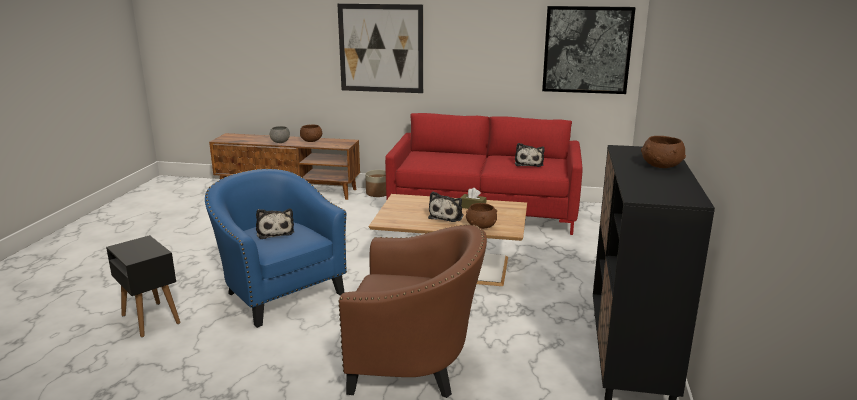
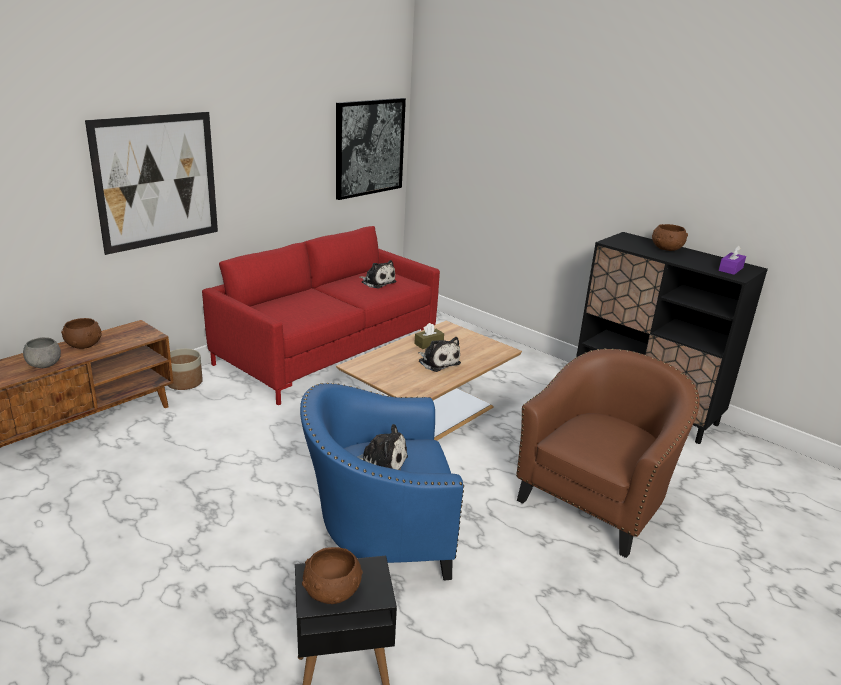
camera: 60 degrees left, 5 degrees up
(481, 226) = (479, 357): brown bowl -> brown bowl (331, 591)
(658, 193) = (730, 269): none -> purple tissue box

